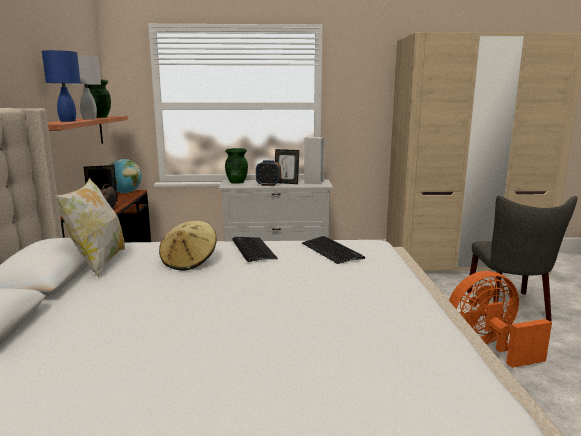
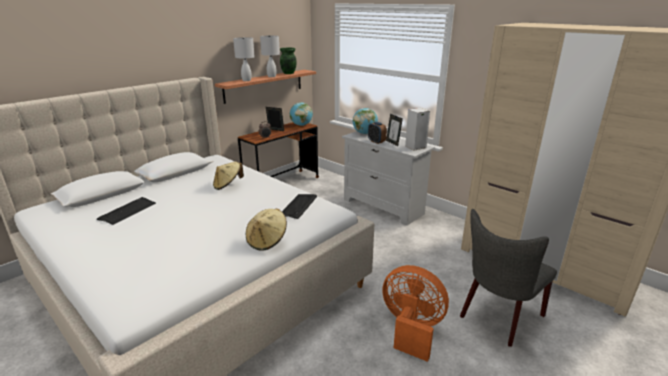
camera: 45 degrees right, 10 degrees up
(67, 121) = (246, 80): blue table lamp -> white table lamp
(98, 263) = (200, 171): pillow -> none
(236, 182) = (364, 133): green vase -> globe
(253, 249) = (267, 189): keyboard -> keyboard (127, 211)
(394, 285) = (267, 241): none -> beige hat

